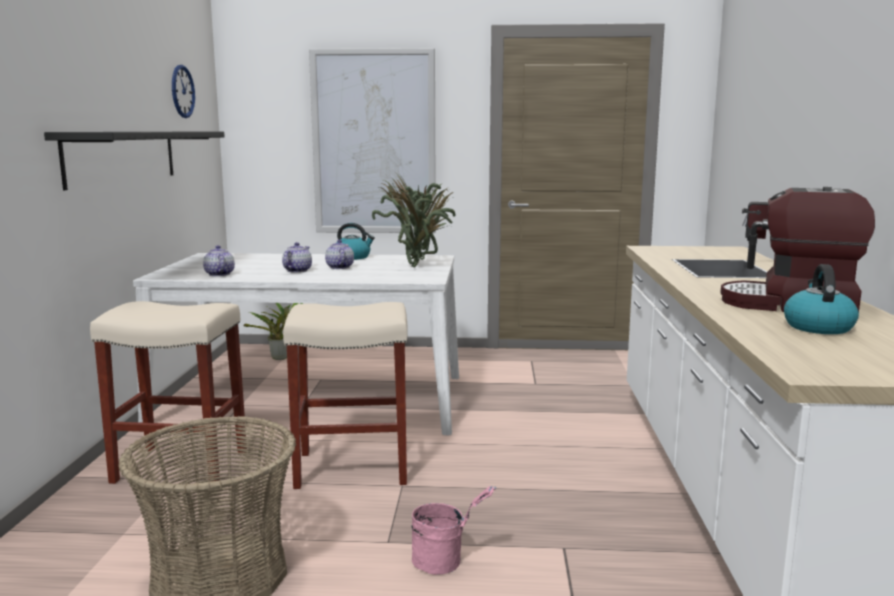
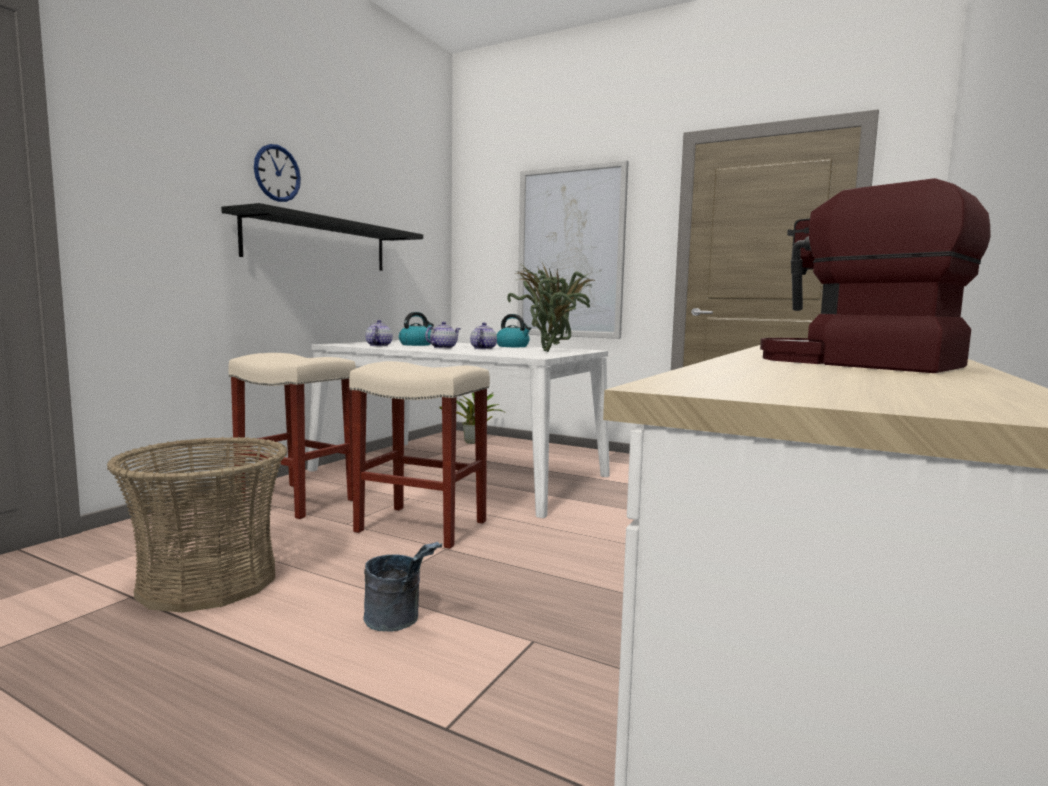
camera: 25 degrees right, 5 degrees down
(182, 91) = (403, 205): wall clock -> wall clock (277, 173)
(446, 562) = (398, 621): pink bucket -> grey bucket
(817, 327) = (839, 372): kettle -> kettle (416, 344)

